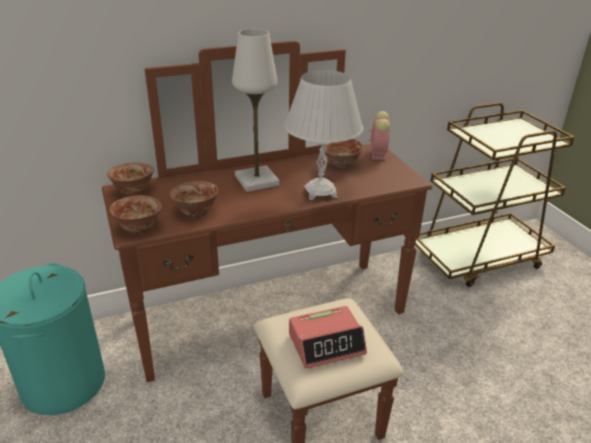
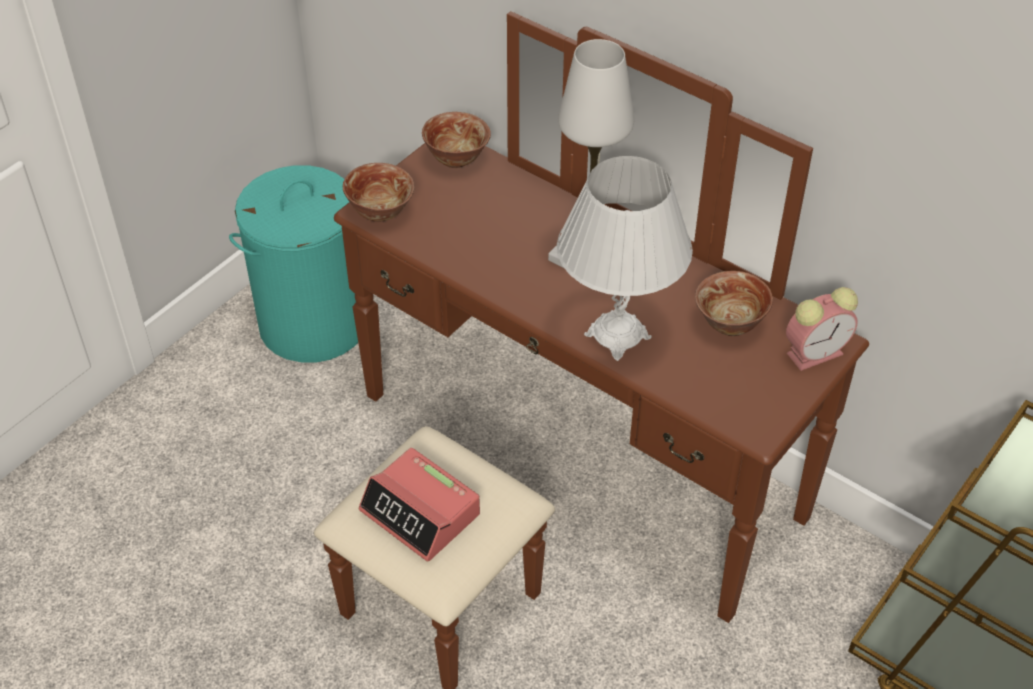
camera: 60 degrees right, 15 degrees up
(196, 212) = (456, 240): bowl -> none

